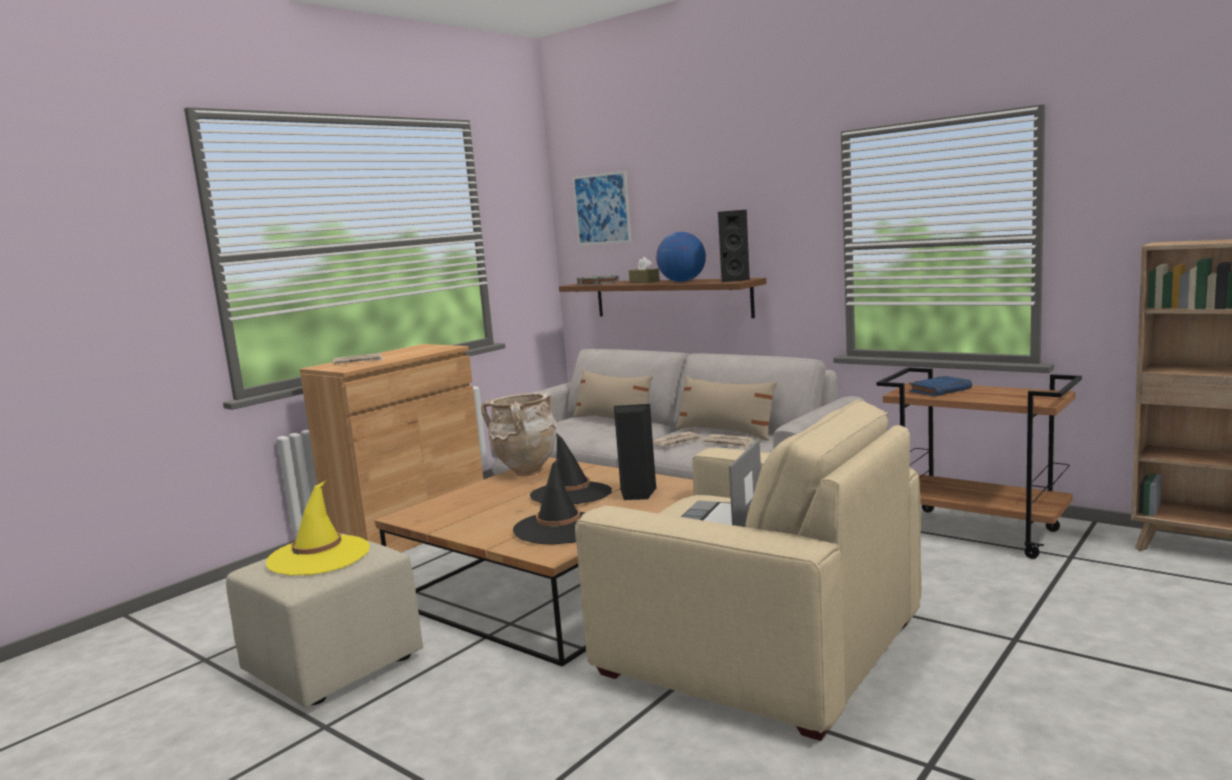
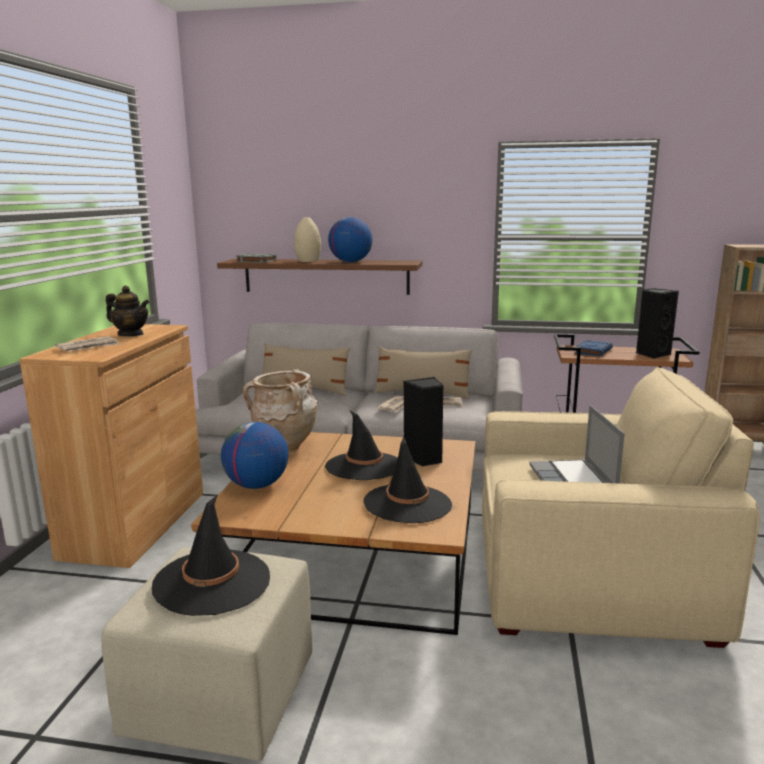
camera: 30 degrees left, 5 degrees up
(319, 556) = (212, 582): yellow hat -> black hat
(408, 353) = (131, 335): none -> teapot
(460, 498) = (256, 485): none -> globe
(601, 209) = (252, 190): picture -> none
(644, 282) = (307, 261): brown tissue box -> beige vase
(733, 280) = (400, 262): black speaker -> black speaker (652, 354)

